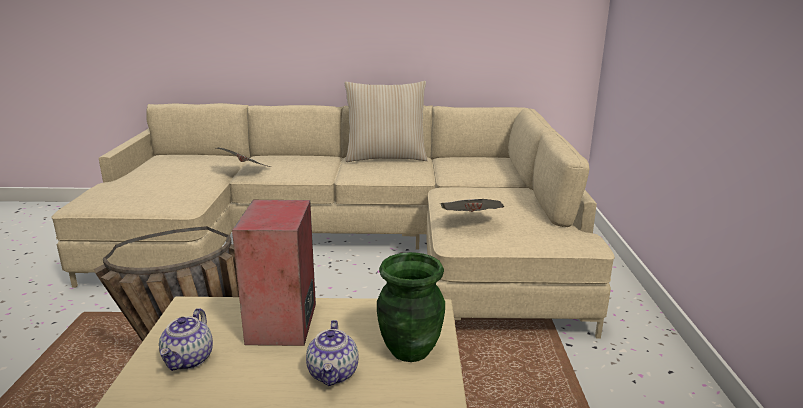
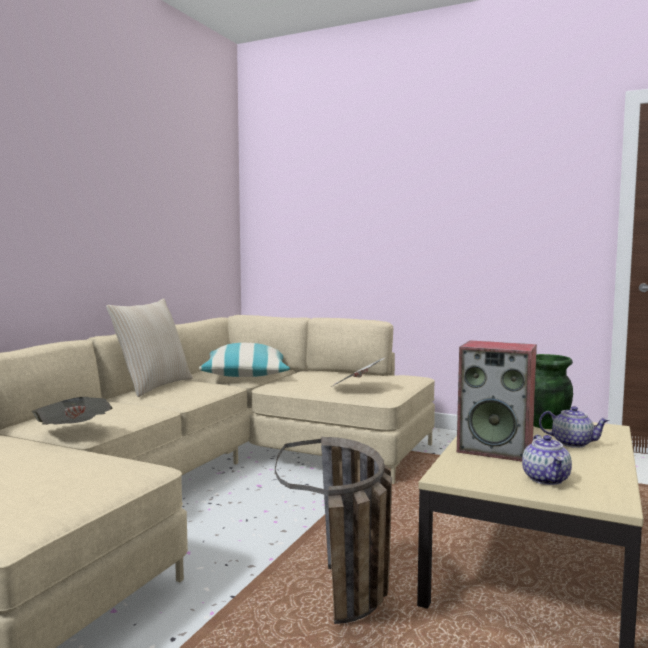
camera: 65 degrees left, 15 degrees down
(189, 360) = (546, 479): teapot -> teapot turned 60 degrees clockwise
(470, 172) = (245, 374): none -> pillow

